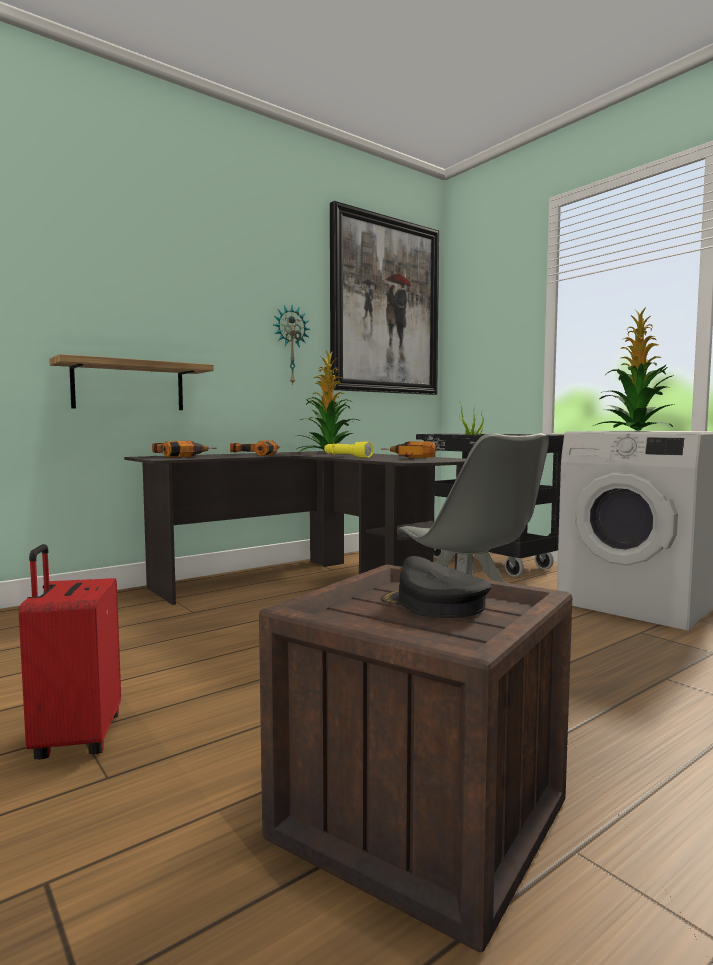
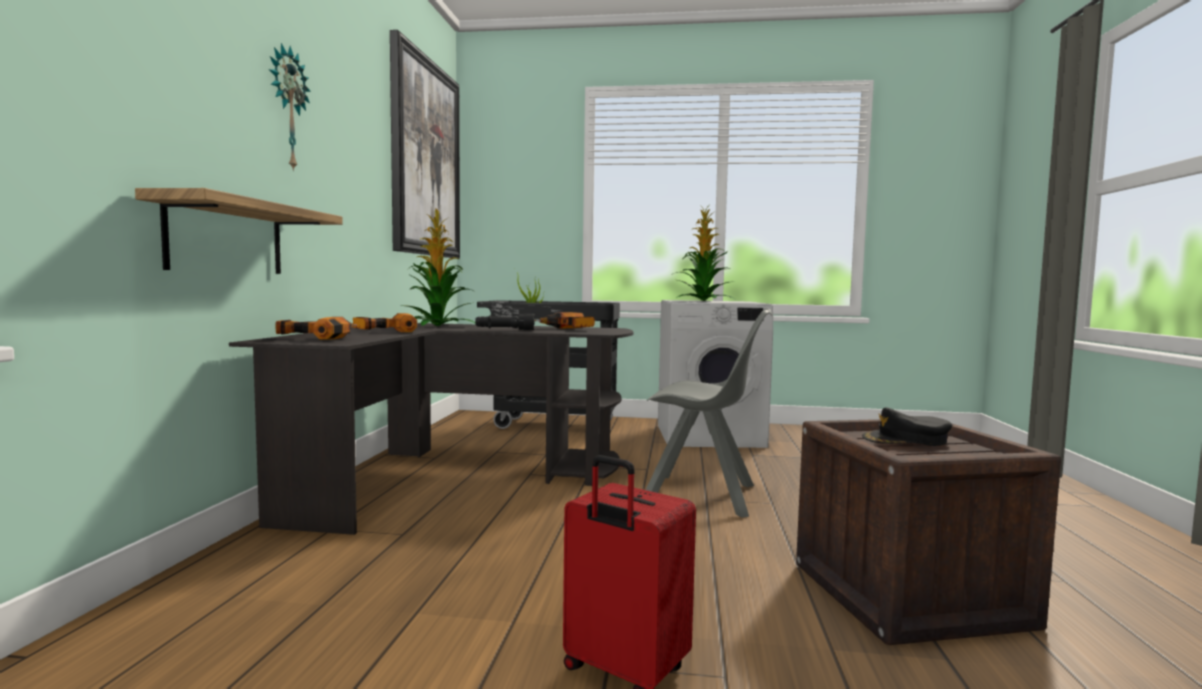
camera: 45 degrees left, 0 degrees up
(290, 345) = (364, 194): wall clock -> wall clock (286, 109)
(347, 457) = (505, 330): yellow flashlight -> black flashlight

